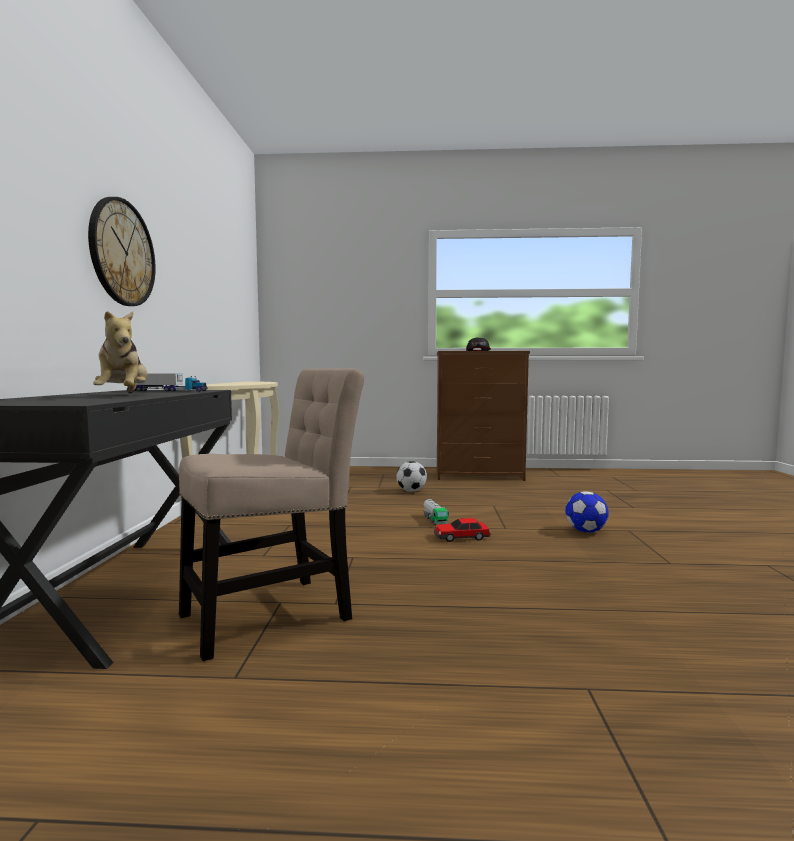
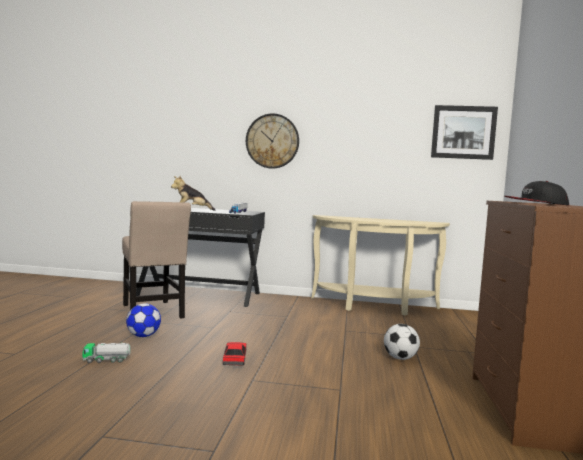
camera: 95 degrees right, 0 degrees up
(244, 283) = (463, 132): none -> picture
(434, 520) = (287, 356): toy truck -> toy truck (106, 360)
(585, 531) = (223, 419): football -> football (143, 336)

